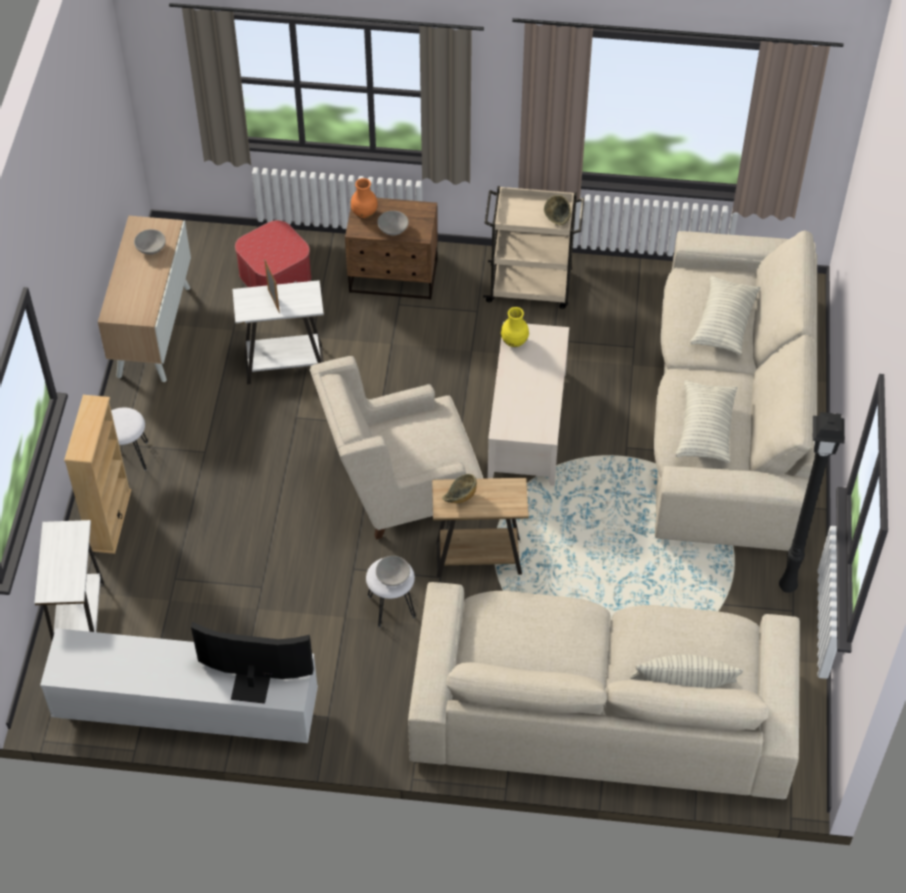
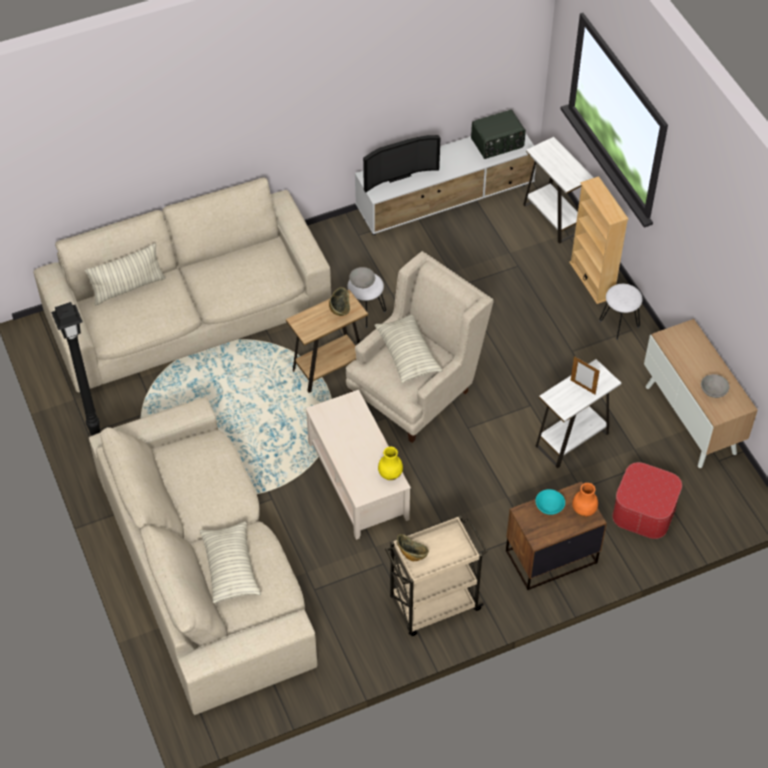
camera: 150 degrees right, 0 degrees up
(94, 663) = (497, 144): none -> radio
(393, 229) = (549, 507): grey bowl -> turquoise bowl
(705, 429) = (200, 467): pillow -> pillow (407, 354)

